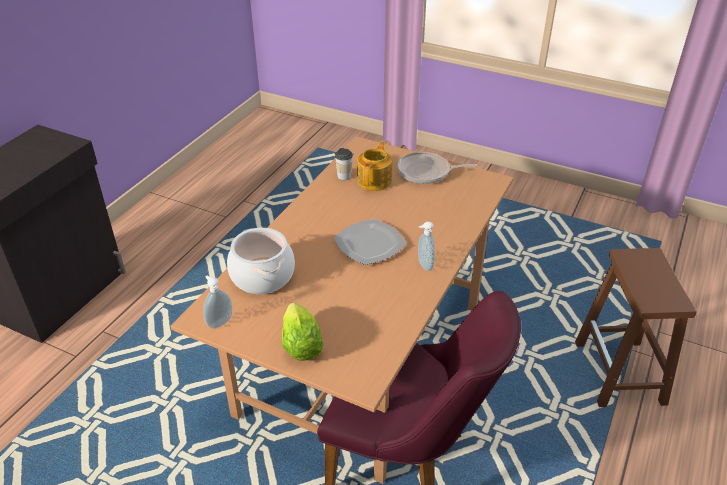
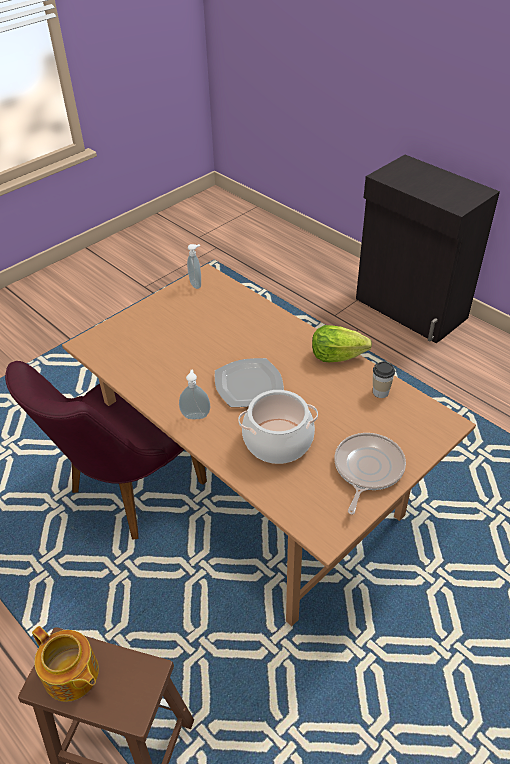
camera: 110 degrees right, 5 degrees up
(263, 276) = (237, 311): cooking pot -> cooking pot (277, 441)
(301, 345) = (145, 319): lettuce -> lettuce (336, 356)
(375, 180) = (363, 416): teapot -> teapot (71, 675)

